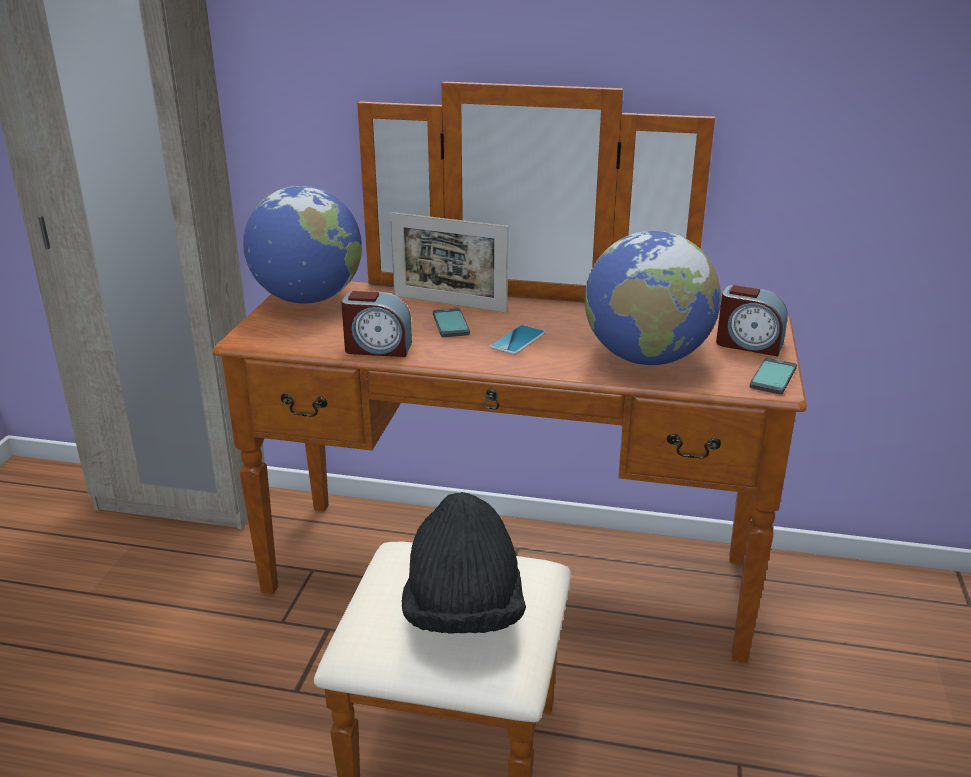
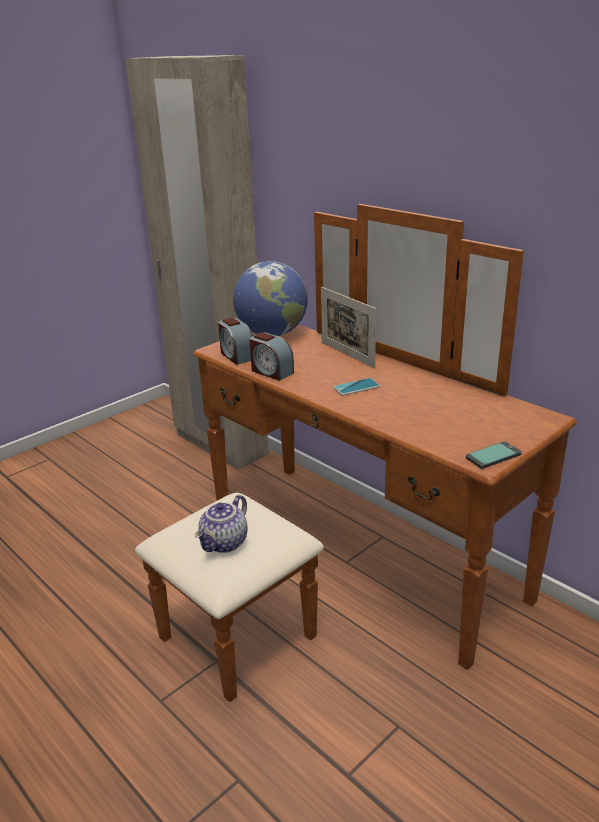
camera: 35 degrees right, 0 degrees up
(450, 324) = (330, 367): phone -> none
(463, 614) = (225, 543): black hat -> teapot
(646, 358) = (422, 419): globe -> none
(748, 344) = (510, 429): alarm clock -> alarm clock (236, 356)

